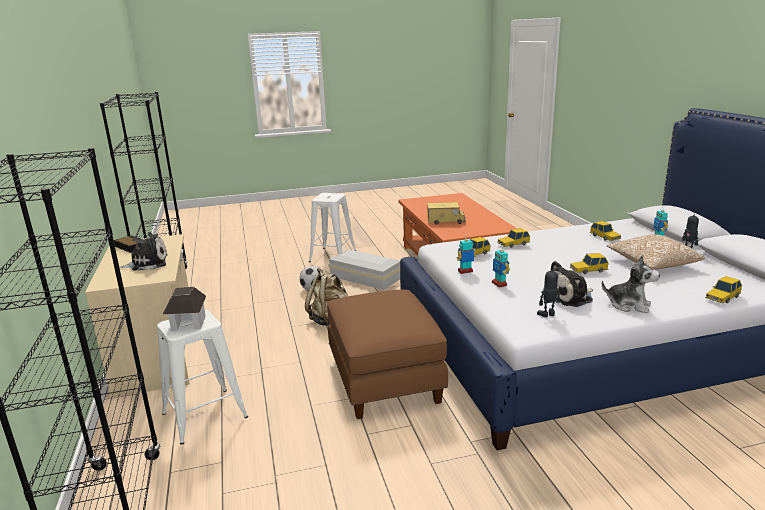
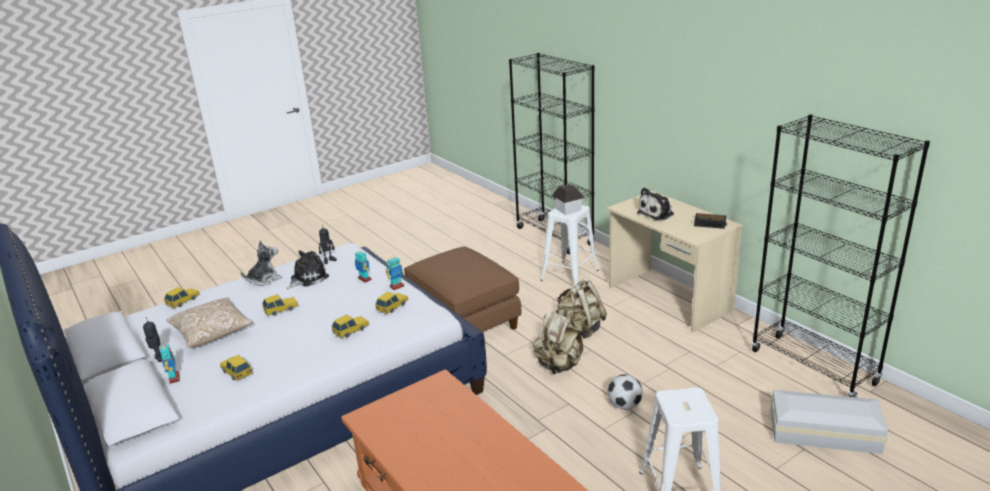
camera: 160 degrees right, 5 degrees up
(279, 344) = (580, 330): none -> beige backpack
(366, 277) = (578, 448): white storage box -> white storage box (822, 430)
(446, 221) = (459, 419): toy truck -> none
(628, 305) = (264, 279): plush toy -> plush toy turned 135 degrees clockwise

